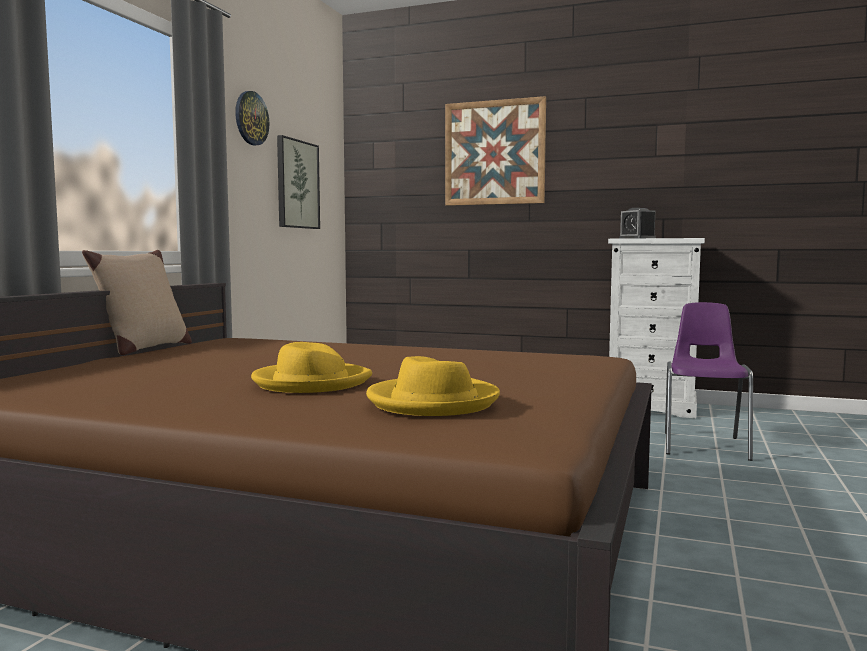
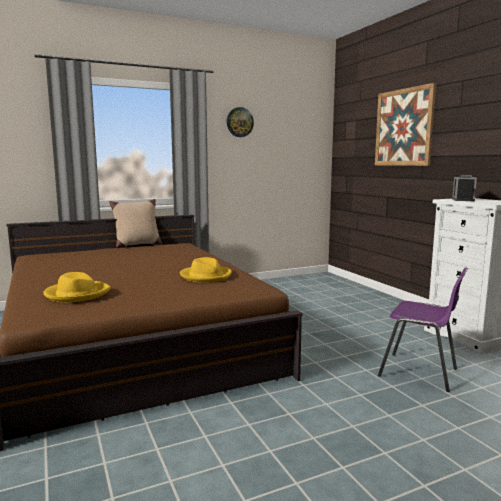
camera: 45 degrees right, 5 degrees up
(297, 184) = (280, 155): picture -> none
(310, 382) = (96, 274): yellow hat -> yellow hat (206, 276)
(704, 445) = (420, 373): purple chair -> purple chair turned 60 degrees clockwise

